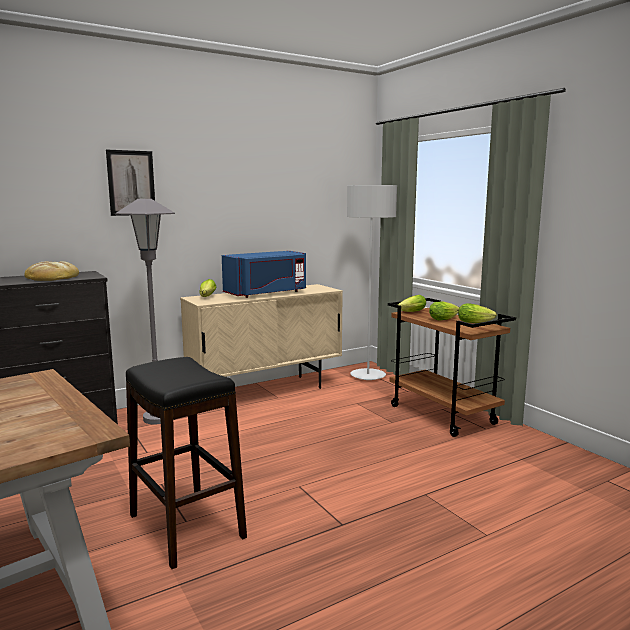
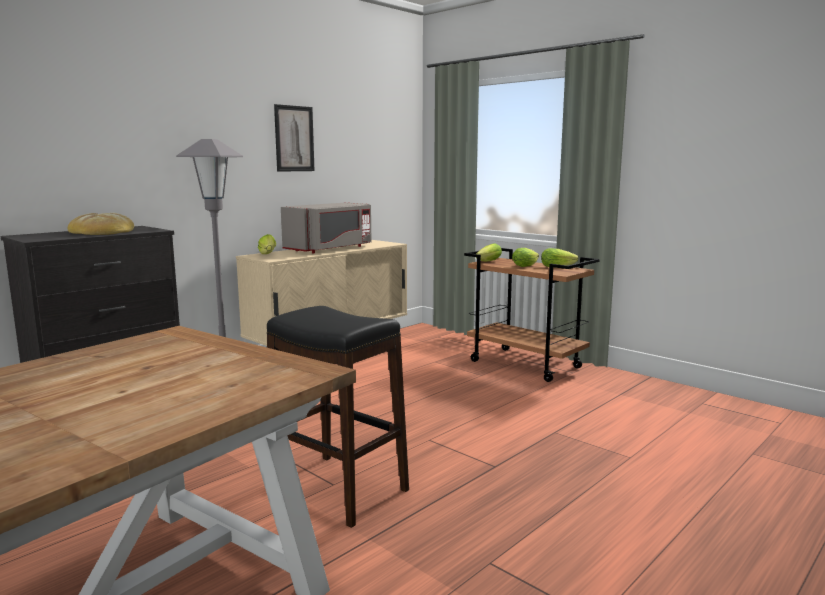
camera: 15 degrees left, 0 degrees up
(131, 183) = (180, 122): picture -> picture (294, 138)
(266, 293) = (330, 249): blue microwave -> grey microwave
(368, 376) = (428, 336): grey floor lamp -> none

